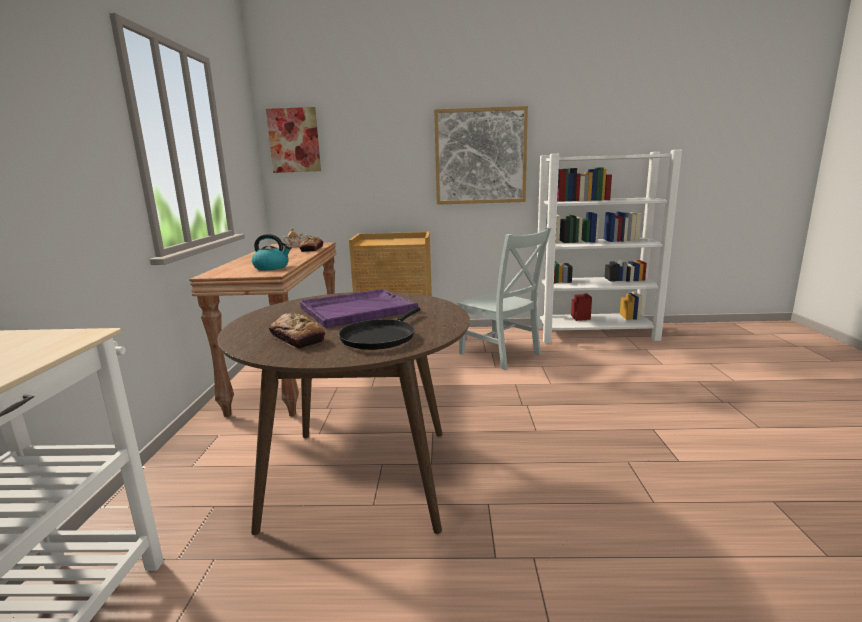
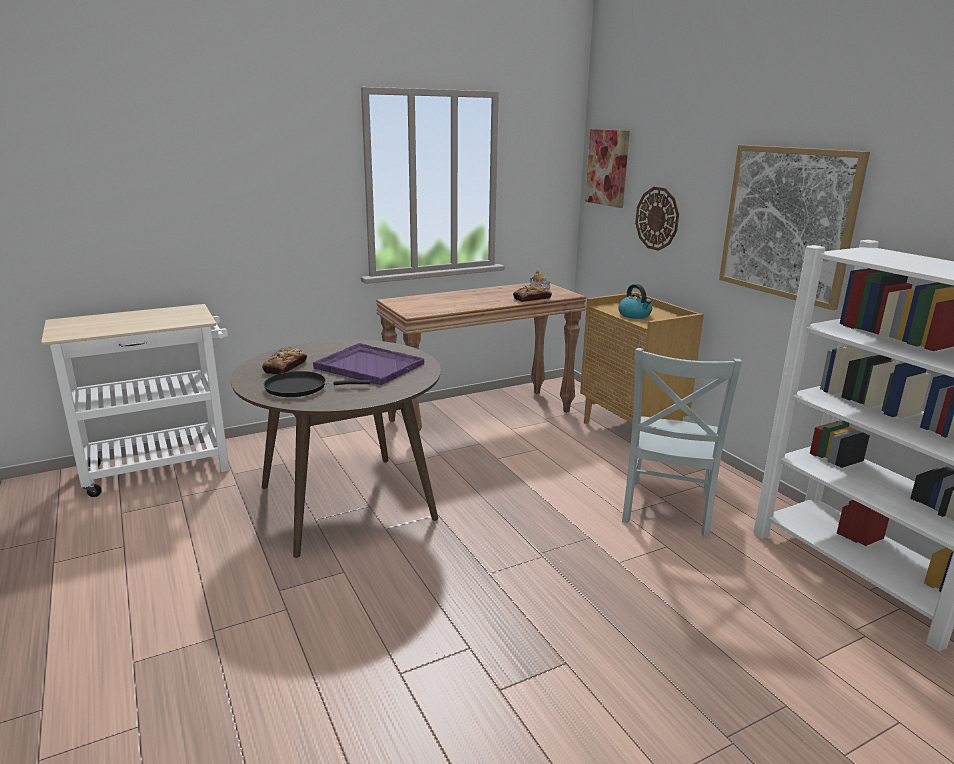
camera: 60 degrees right, 5 degrees up
(272, 267) = (434, 308): kettle -> kettle (635, 315)
(363, 173) = (657, 218): none -> wall clock

